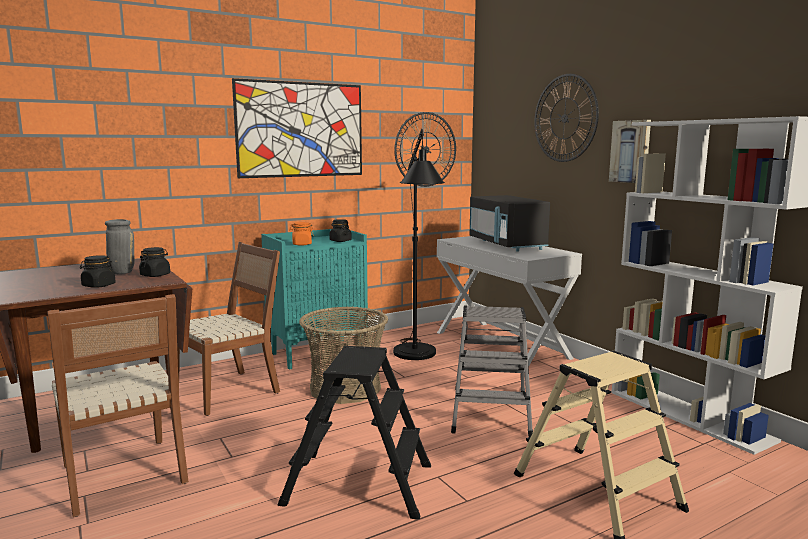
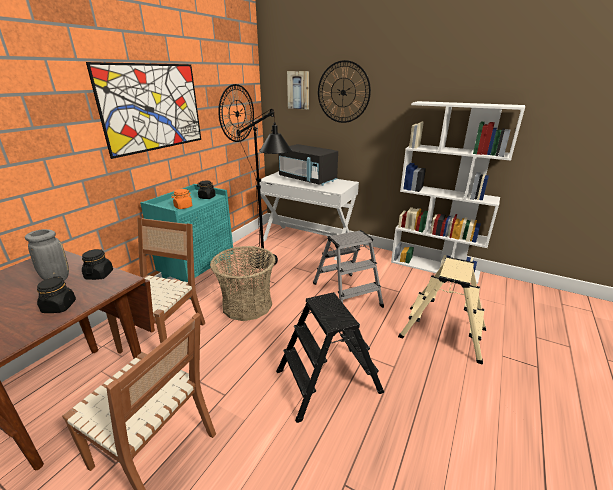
camera: 30 degrees left, 15 degrees up
(631, 151) = (394, 118): picture -> picture (298, 90)

